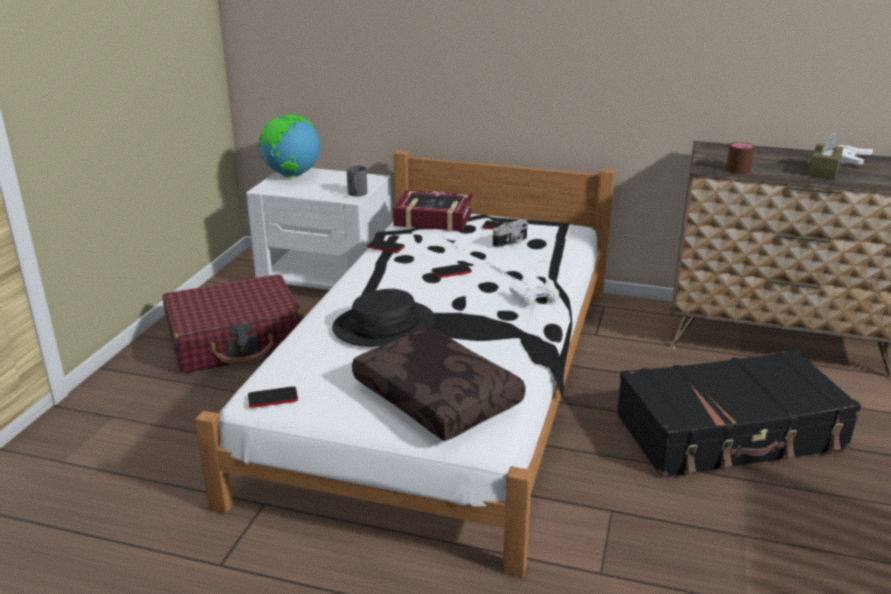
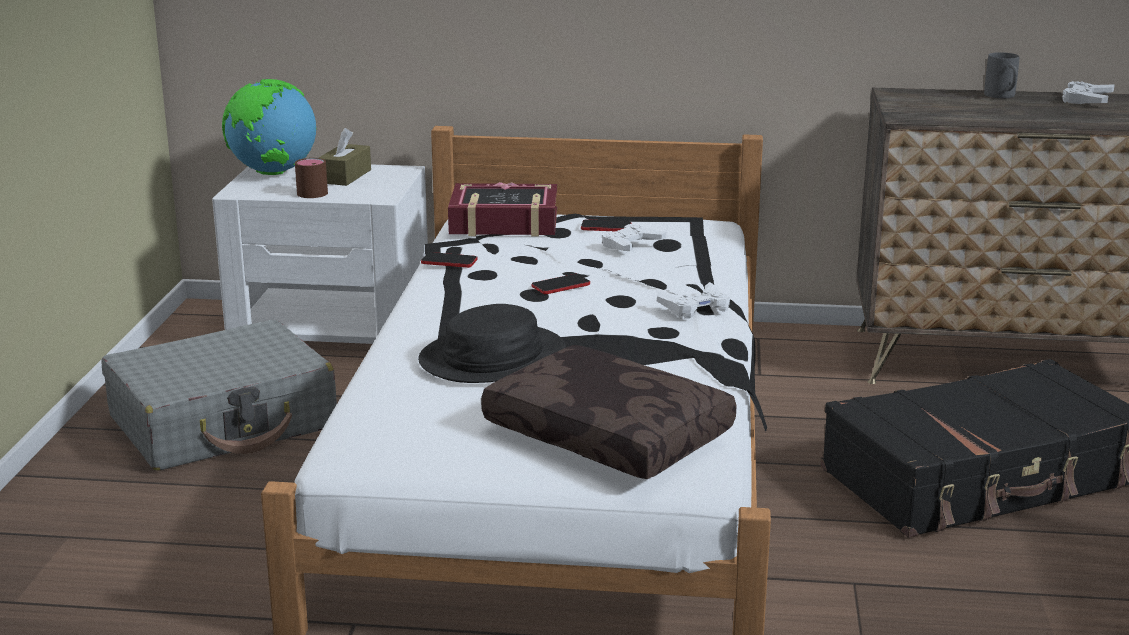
camera: 10 degrees left, 5 degrees down
(237, 341) = (224, 423): red suitcase -> grey suitcase
(273, 398) = (372, 455): phone -> none
(357, 195) = (386, 192): grey mug -> grey mug (1002, 96)
(511, 242) = (631, 244): camera -> white game controller
(735, 168) = (943, 115): brown mug -> brown mug (311, 191)
(823, 171) = (1059, 114): brown tissue box -> brown tissue box (345, 176)

